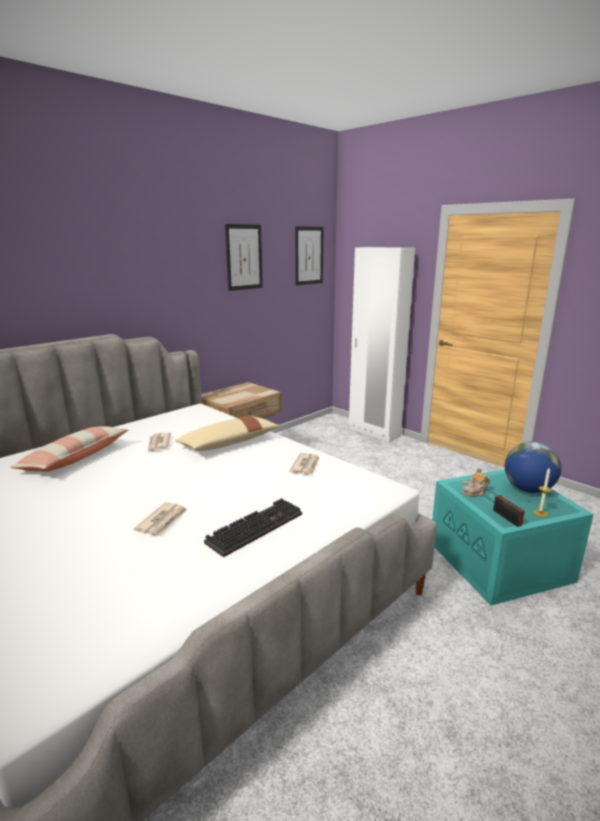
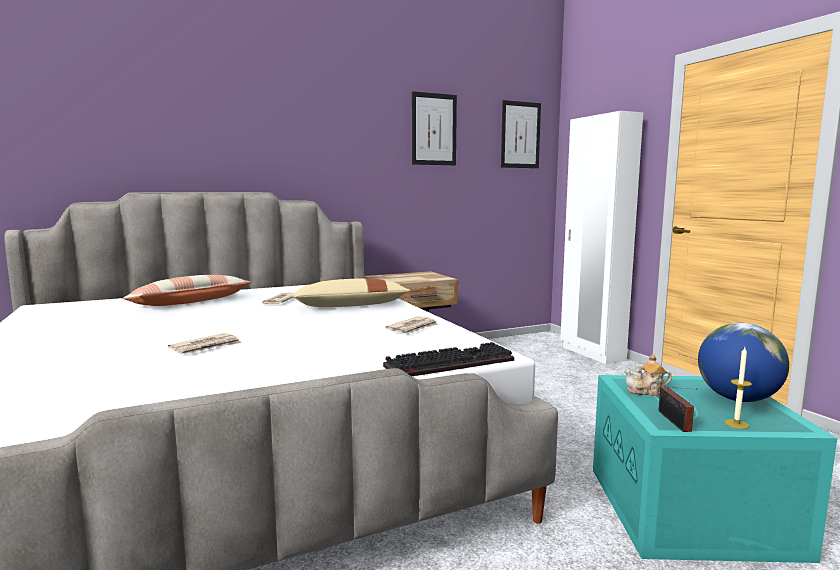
camera: 20 degrees right, 10 degrees down
(255, 526) = (293, 362): keyboard -> keyboard (450, 363)

